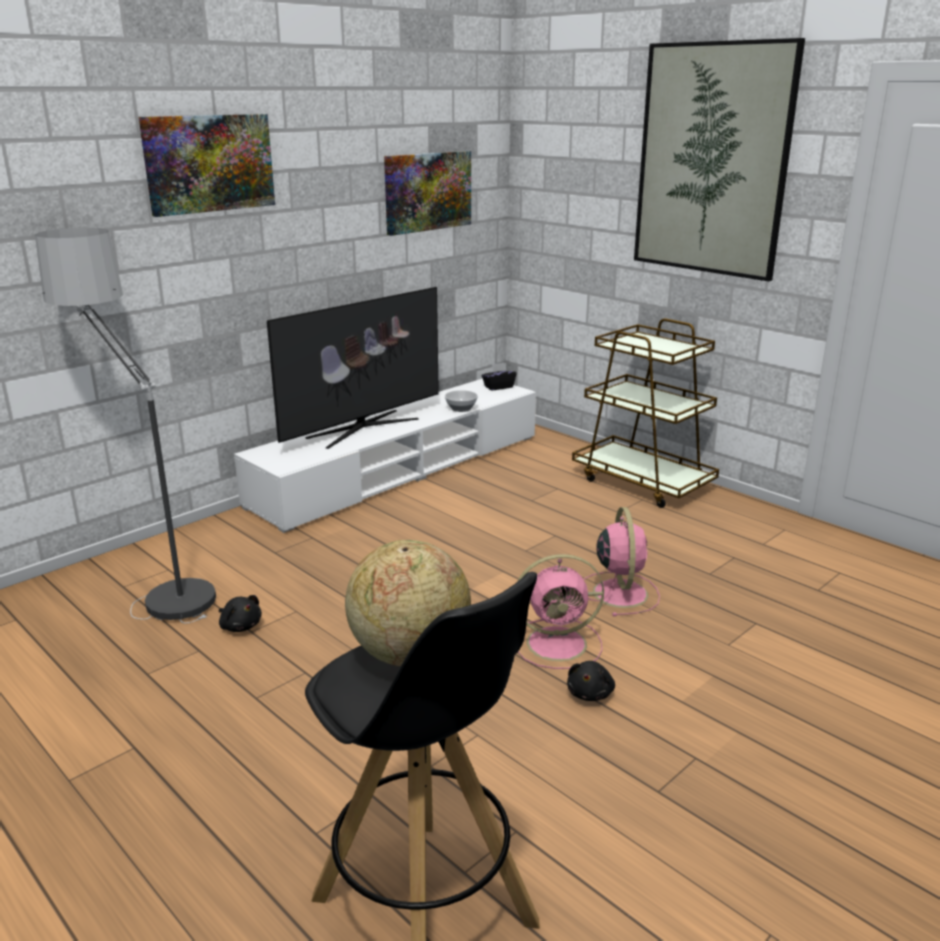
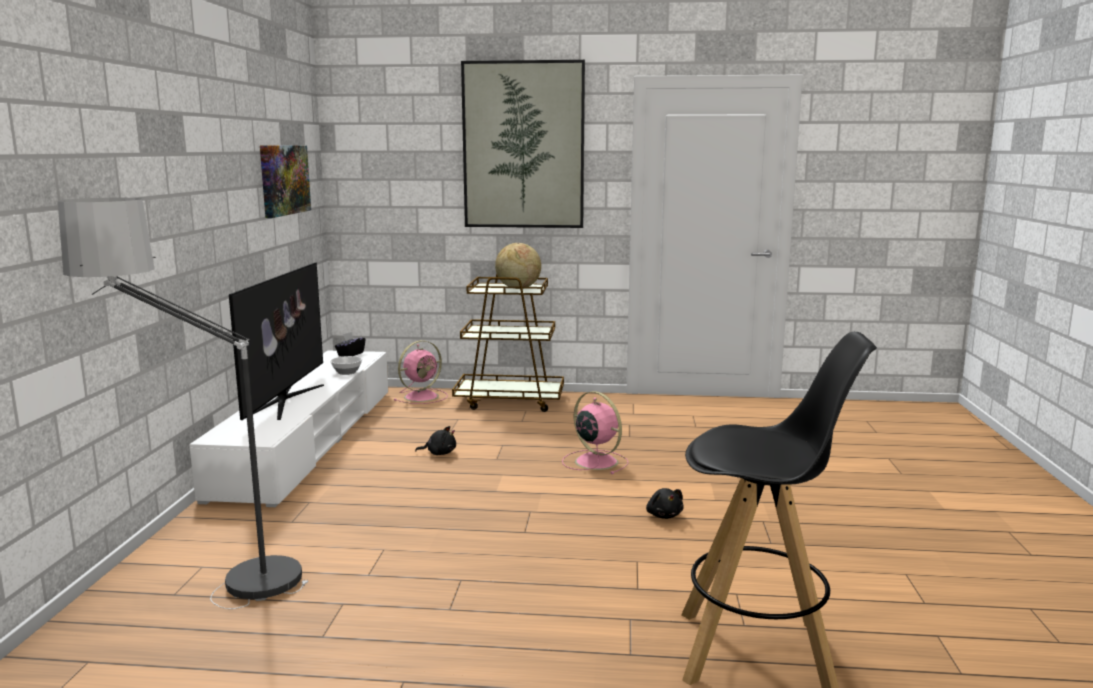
camera: 40 degrees left, 10 degrees down
(209, 163) = (158, 141): picture -> none
(240, 626) = (351, 575): black plush toy -> black plush toy (439, 453)
(409, 654) = (735, 439): globe -> globe (518, 288)
(559, 643) = (604, 498): pink fan -> pink fan (422, 396)

